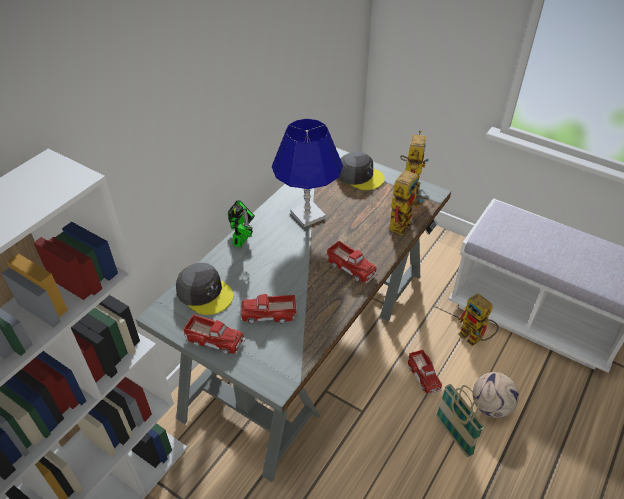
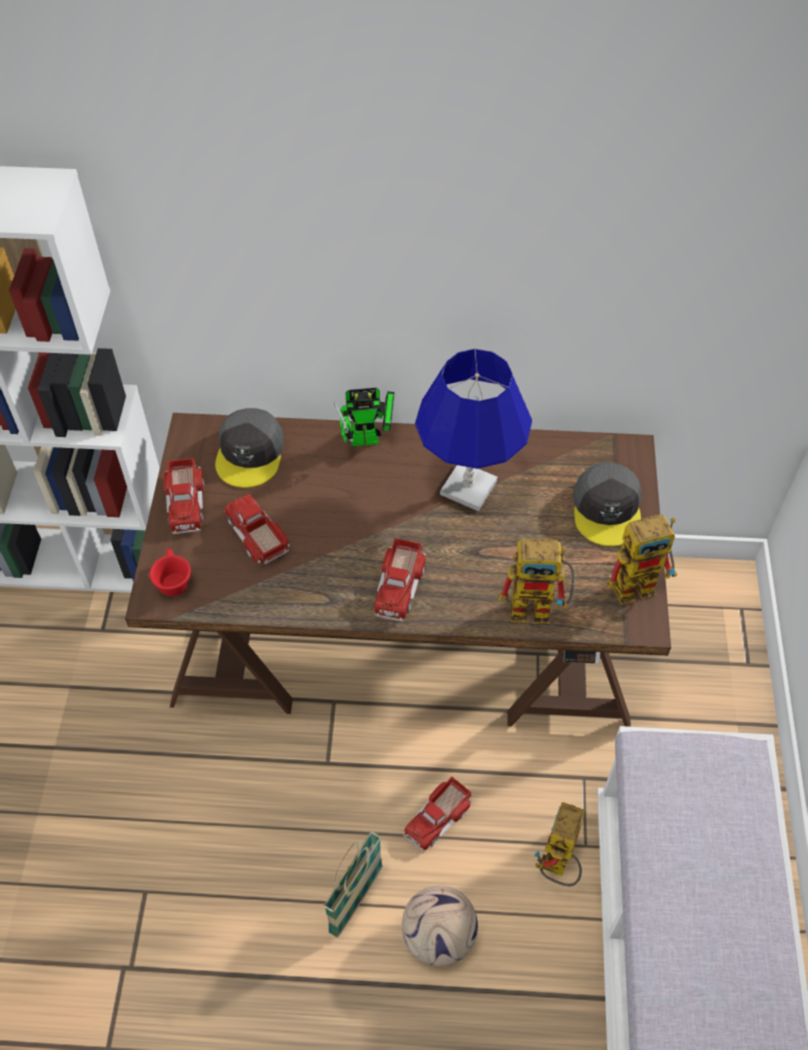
camera: 60 degrees right, 10 degrees up
(271, 369) = (172, 580): none -> red cup
(309, 340) = (404, 640): grey desk -> brown desk

